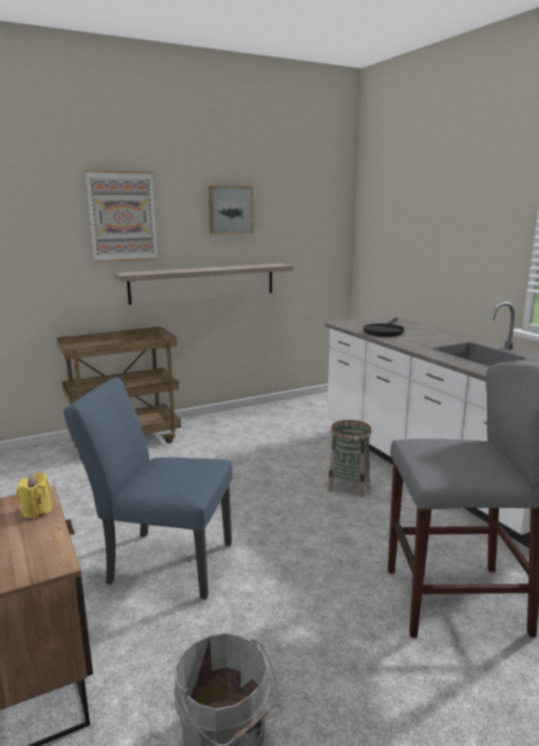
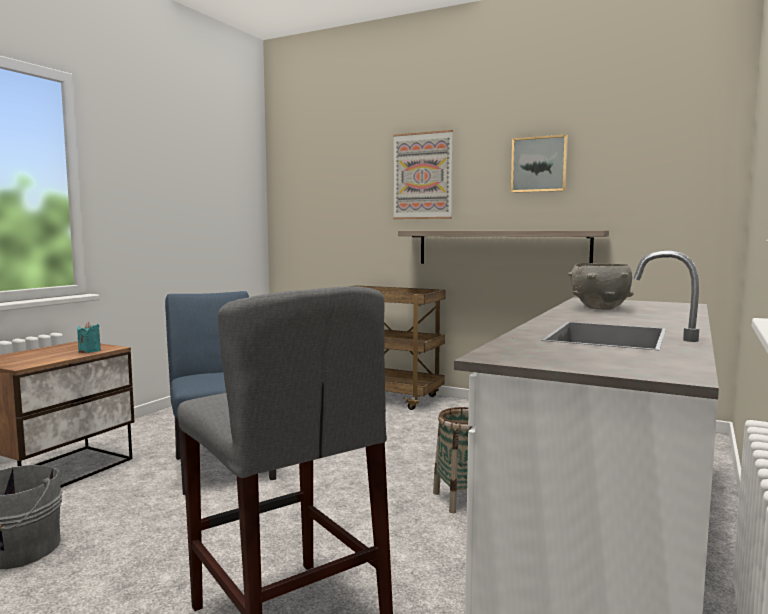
camera: 55 degrees right, 10 degrees down
(36, 511) = (89, 351): yellow candle -> turquoise candle
(384, 331) = (599, 308): black frying pan -> grey bowl

